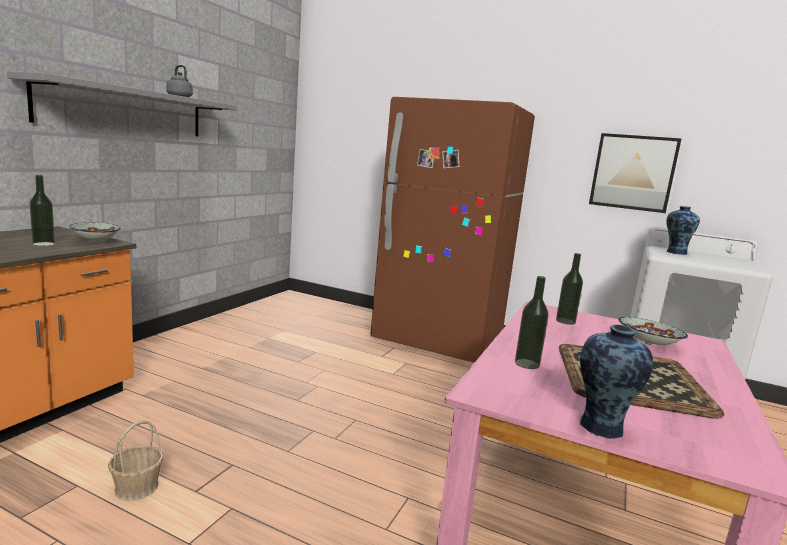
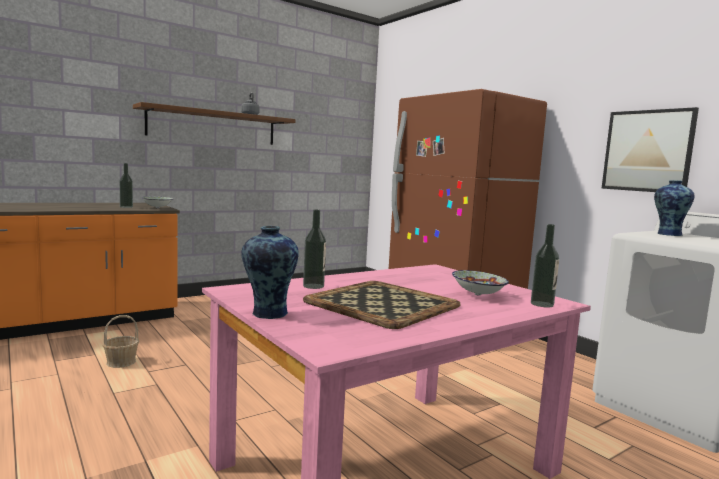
camera: 30 degrees right, 5 degrees down
(126, 110) = (213, 126): grey shelf -> brown shelf
(565, 321) = (433, 276): bottle -> bottle (542, 304)

